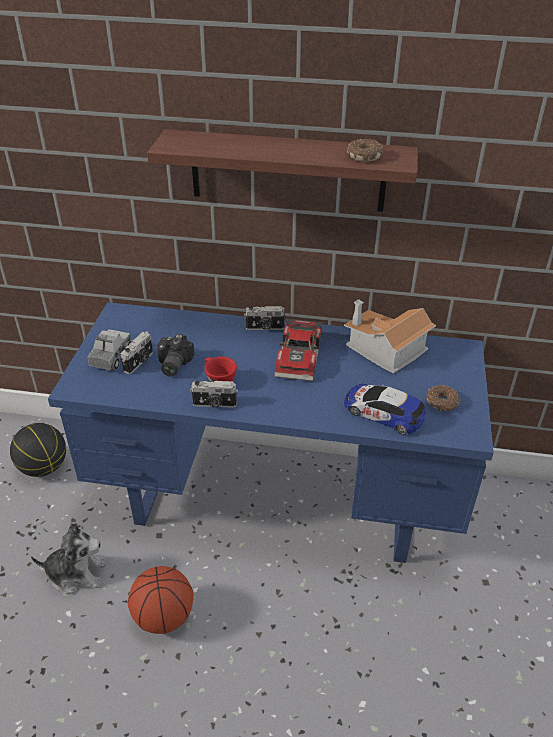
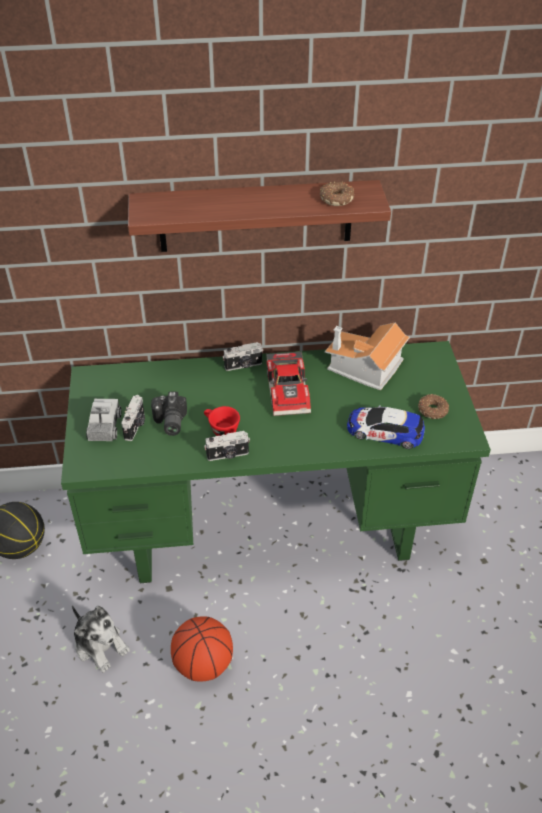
camera: 15 degrees left, 5 degrees up
(76, 573) = (100, 645): plush toy -> plush toy turned 60 degrees clockwise
(276, 501) = (271, 528): blue desk -> green desk

